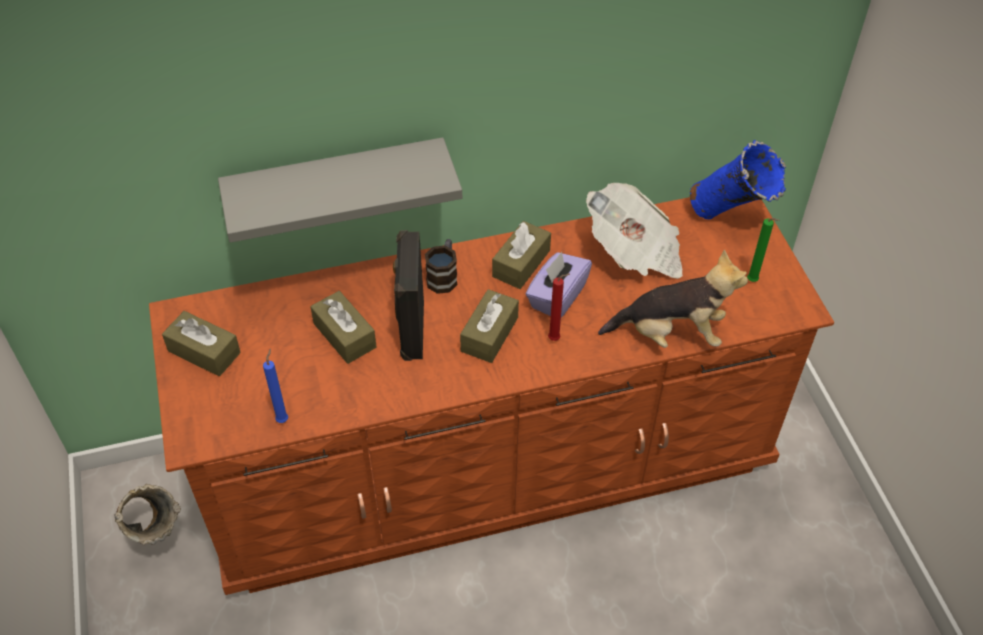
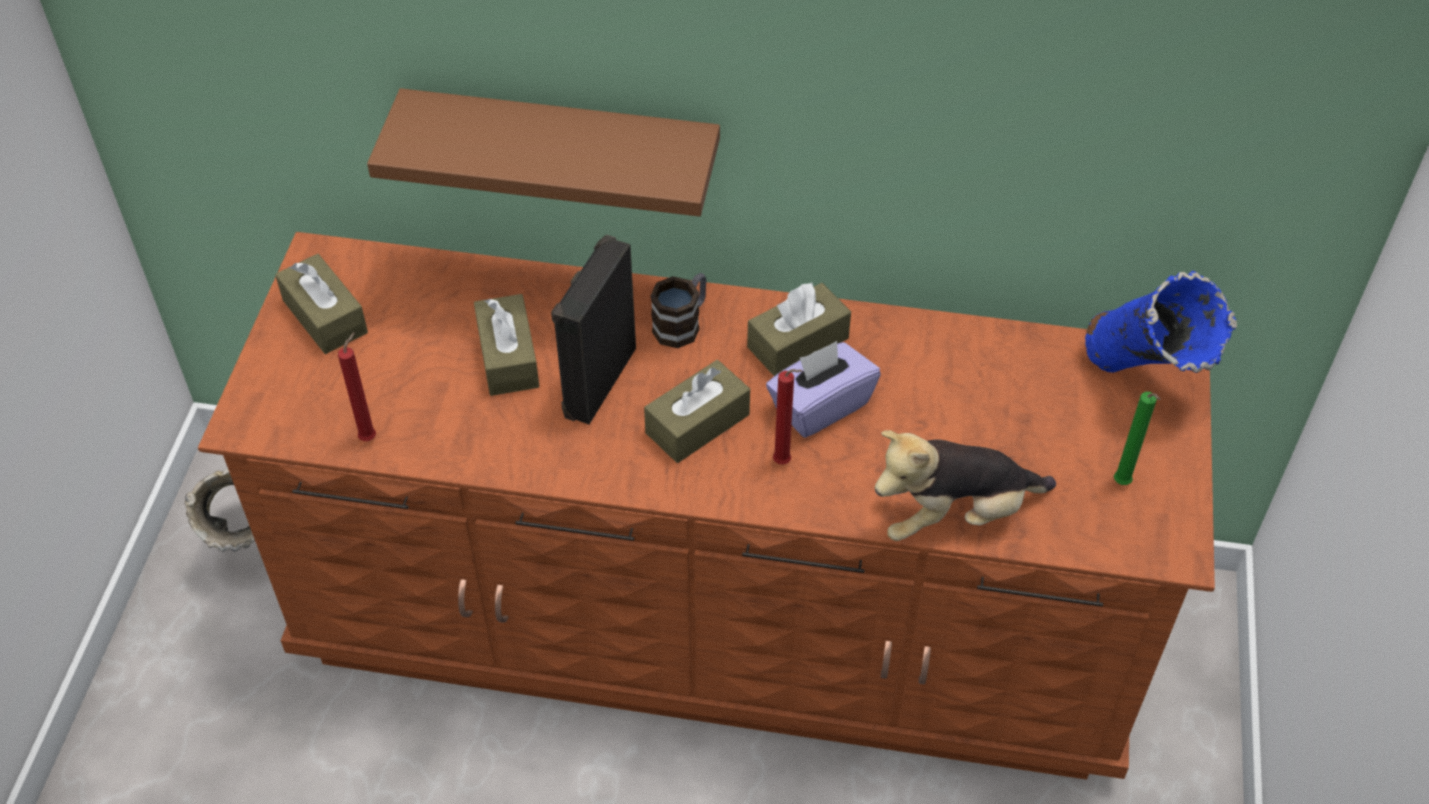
camera: 25 degrees right, 0 degrees up
(283, 418) = (370, 437): blue candle -> red candle
(336, 188) = (562, 152): grey shelf -> brown shelf
(635, 252) = (969, 382): newspaper -> none
(671, 334) = (953, 515): plush toy -> plush toy turned 135 degrees clockwise

